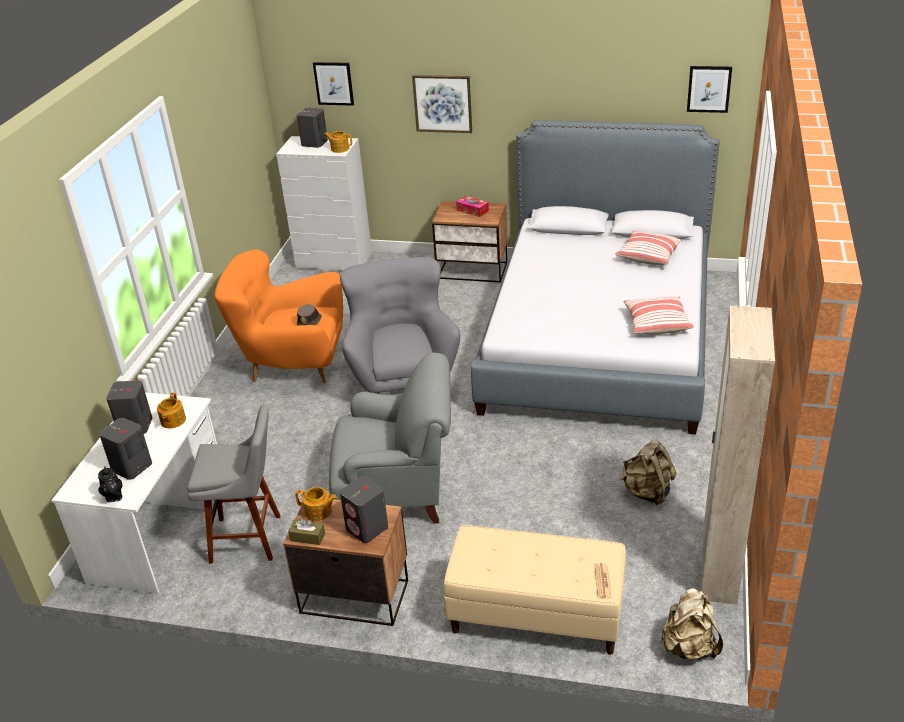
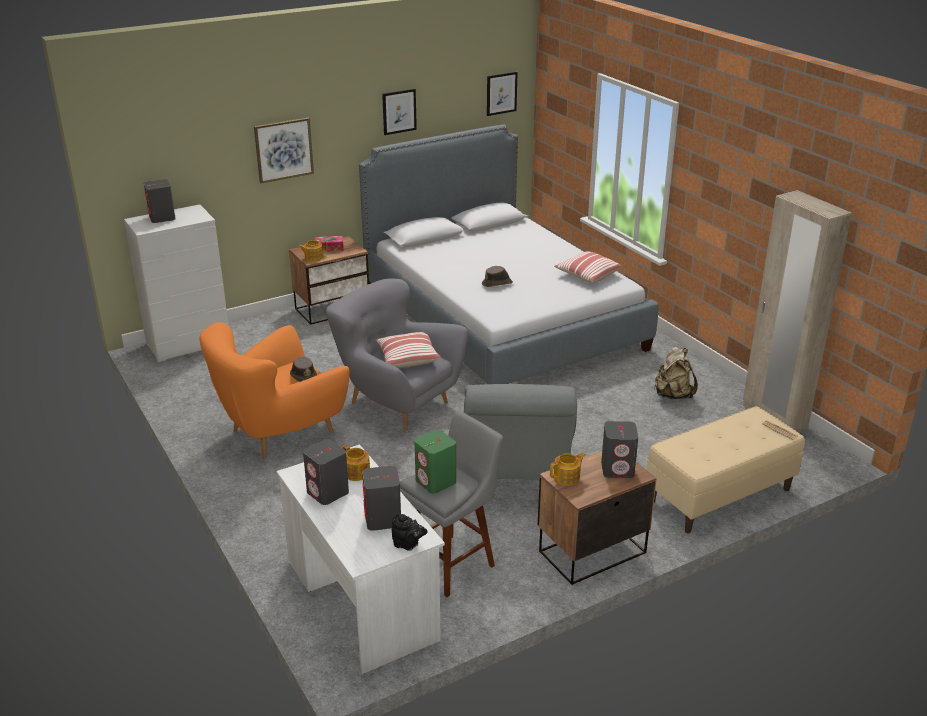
camera: 45 degrees left, 5 degrees down
(214, 458) = (436, 482): none -> green speaker
(307, 537) = (588, 495): brown tissue box -> none
(333, 83) = (170, 150): picture -> picture (399, 111)
(339, 149) = (198, 216): teapot -> teapot (313, 257)
(398, 492) = (516, 474): grey armchair -> grey armchair turned 135 degrees clockwise
(555, 299) = (497, 284): none -> brown hat
(648, 256) = (513, 238): pillow -> pillow (407, 358)
(689, 647) = (819, 463): beige backpack -> none

